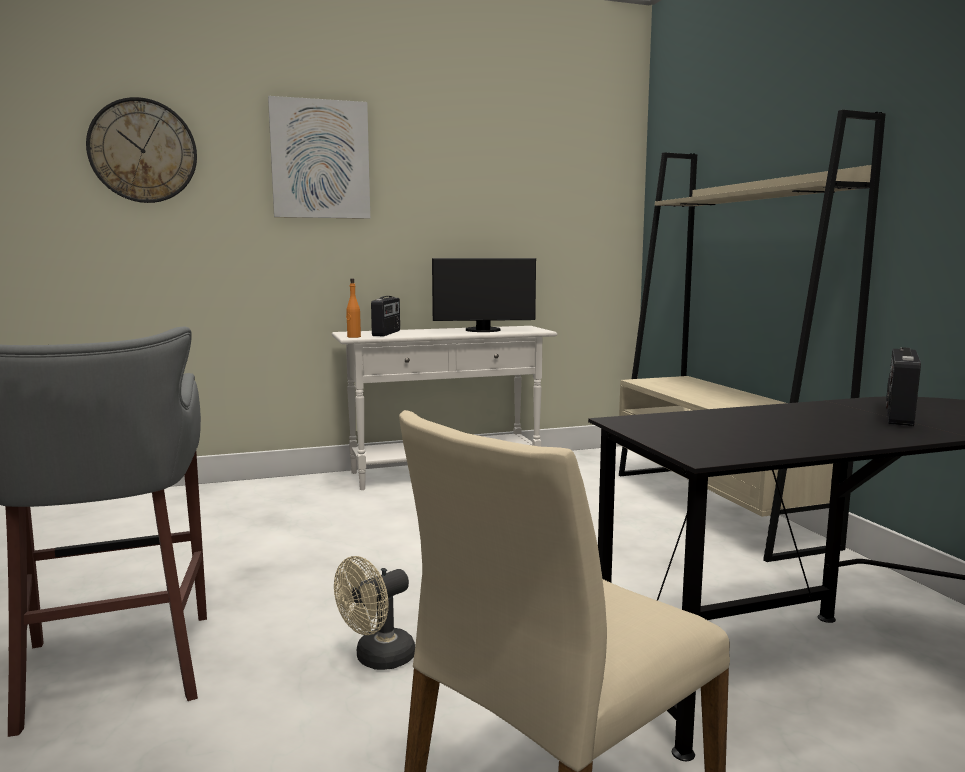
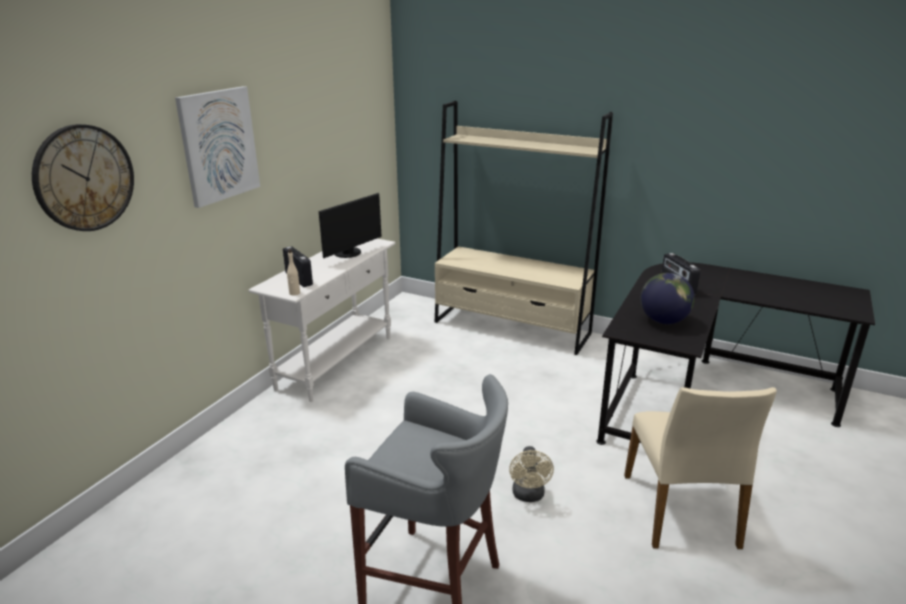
camera: 45 degrees left, 15 degrees up
(353, 337) = (294, 293): orange bottle -> beige bottle
(744, 430) = (663, 321): none -> globe

